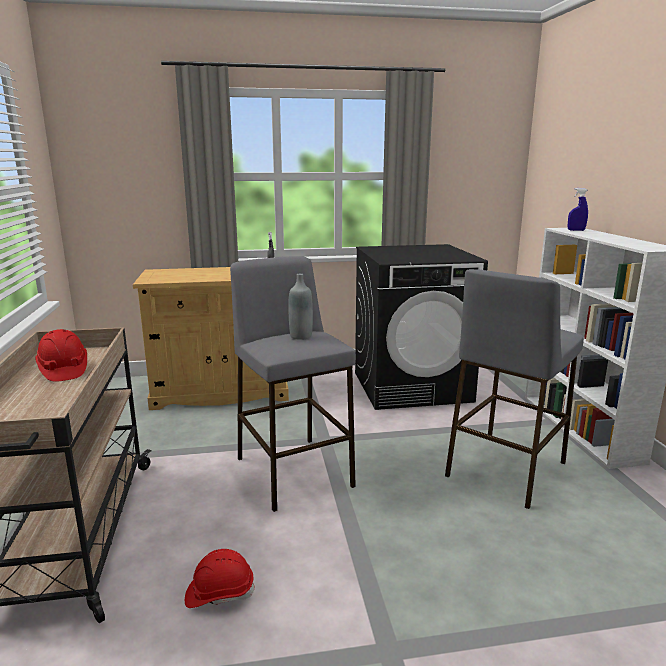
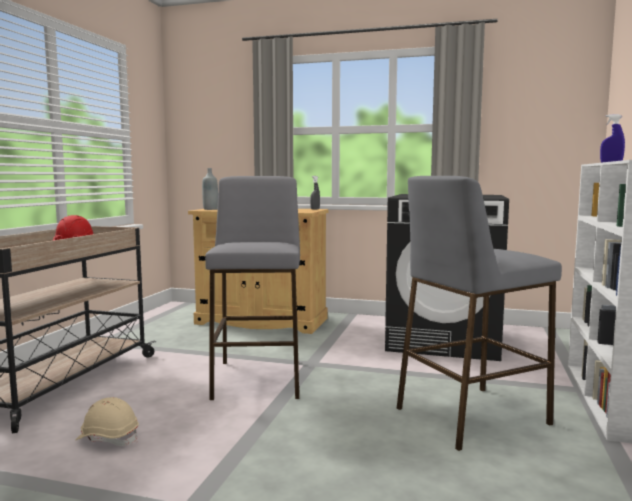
camera: 25 degrees right, 10 degrees down
(219, 593) = (108, 438): red hard hat -> beige hard hat
(301, 336) = (261, 241): grey bottle -> grey bottle (210, 209)

